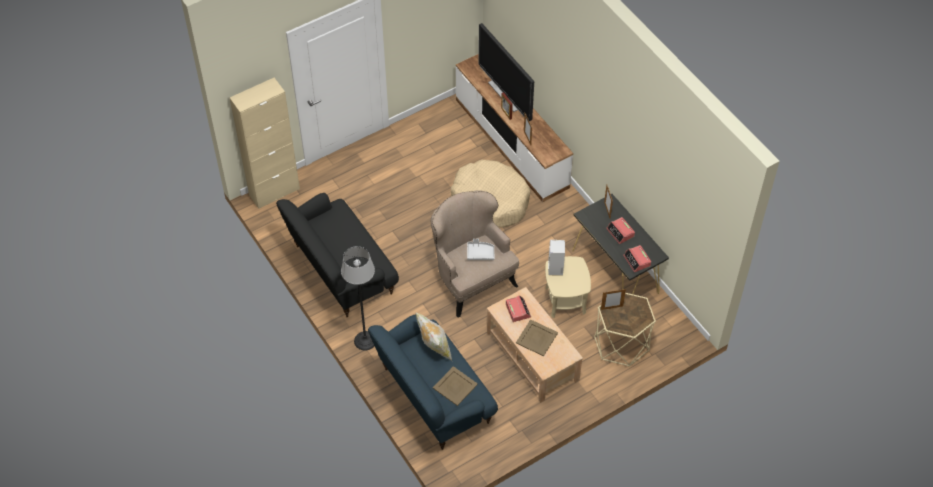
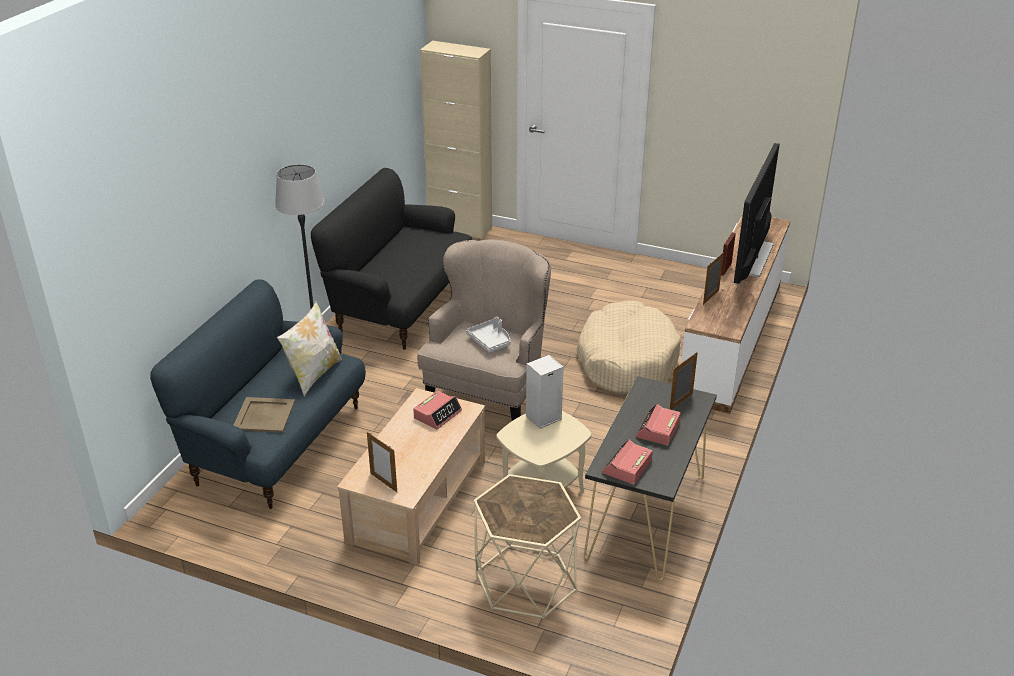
camera: 55 degrees right, 20 degrees down
(537, 338) = (406, 450): beige tray -> none
(611, 308) = (522, 488): picture frame -> picture frame (383, 482)

